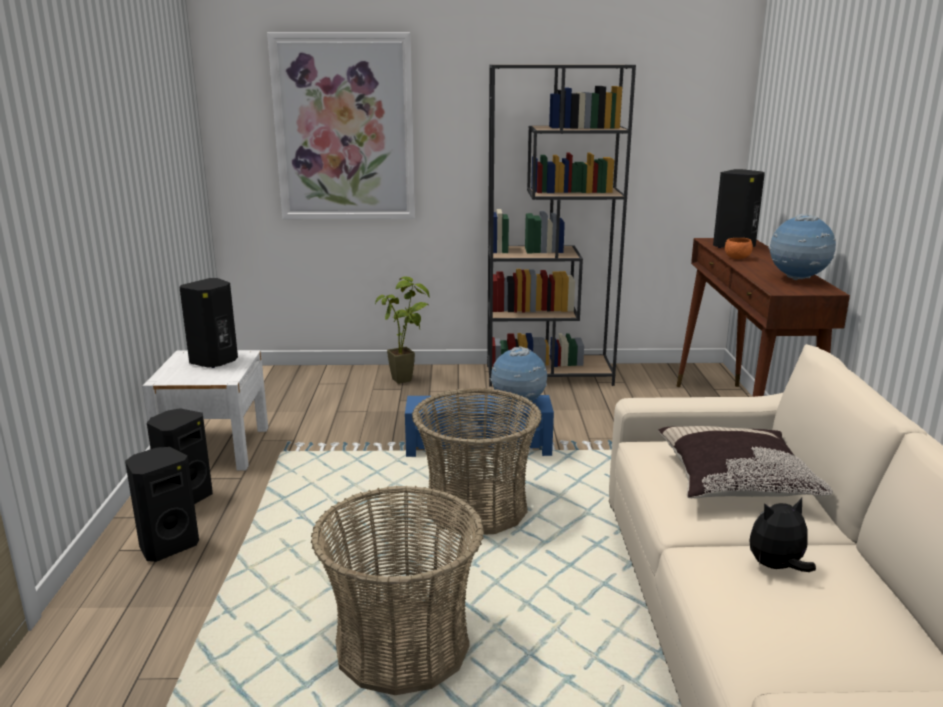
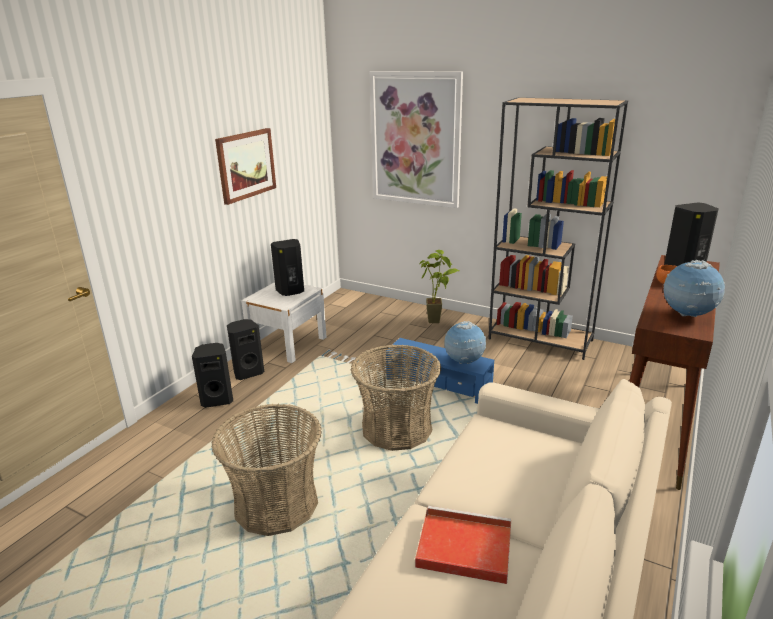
camera: 30 degrees right, 5 degrees up
(127, 162) = (246, 165): none -> picture
(735, 482) = (513, 472): pillow -> none
(777, 567) = (462, 547): plush toy -> red tray

